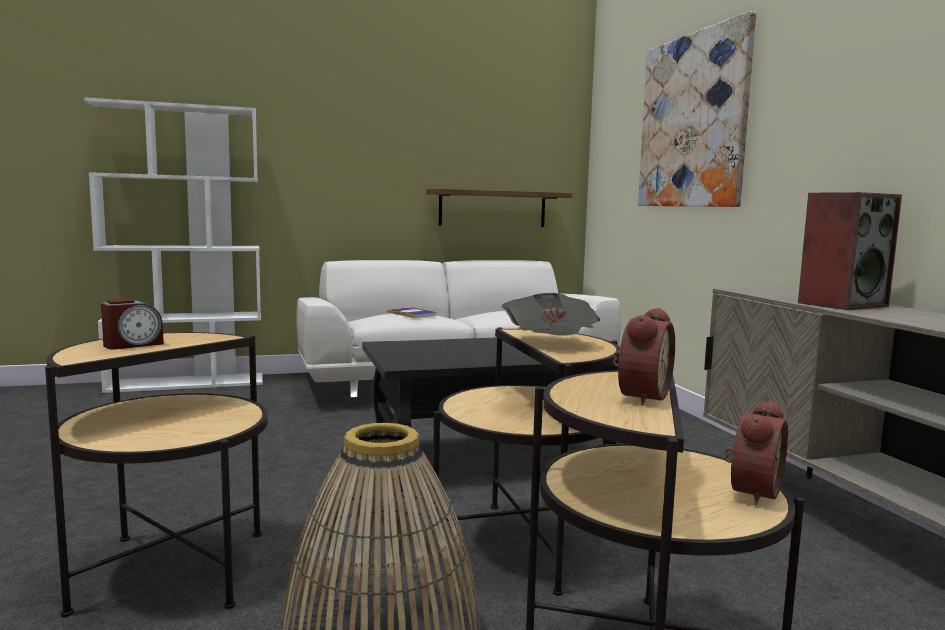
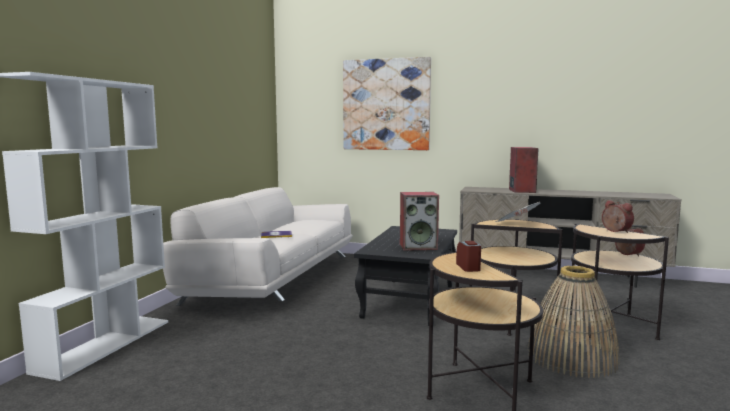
camera: 55 degrees left, 0 degrees up
(456, 357) = (418, 247): none -> speaker
(492, 208) = (244, 154): shelf -> none

